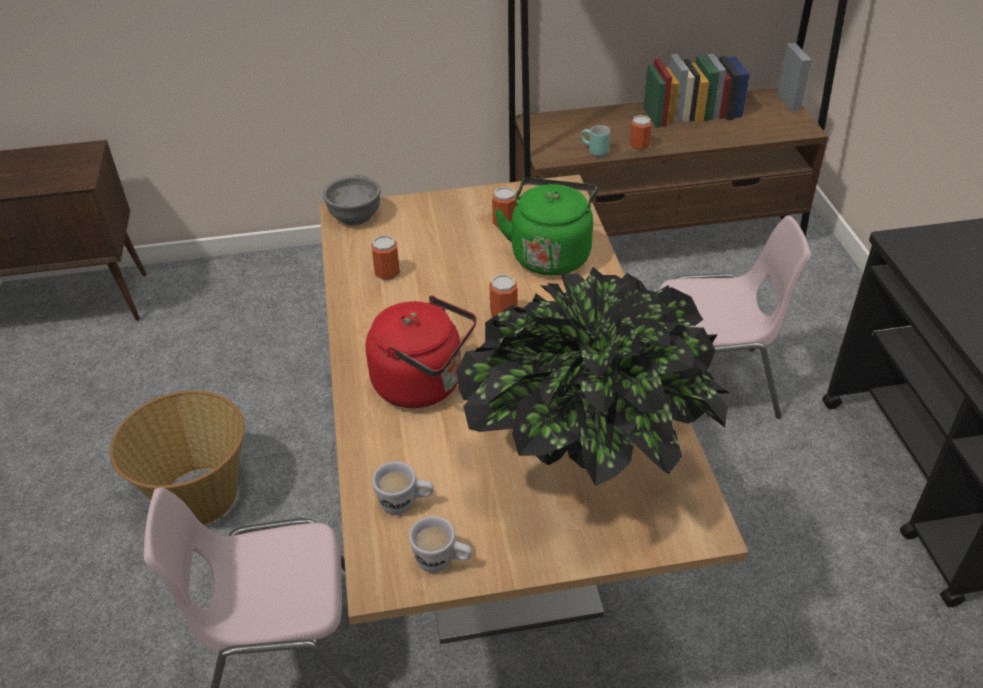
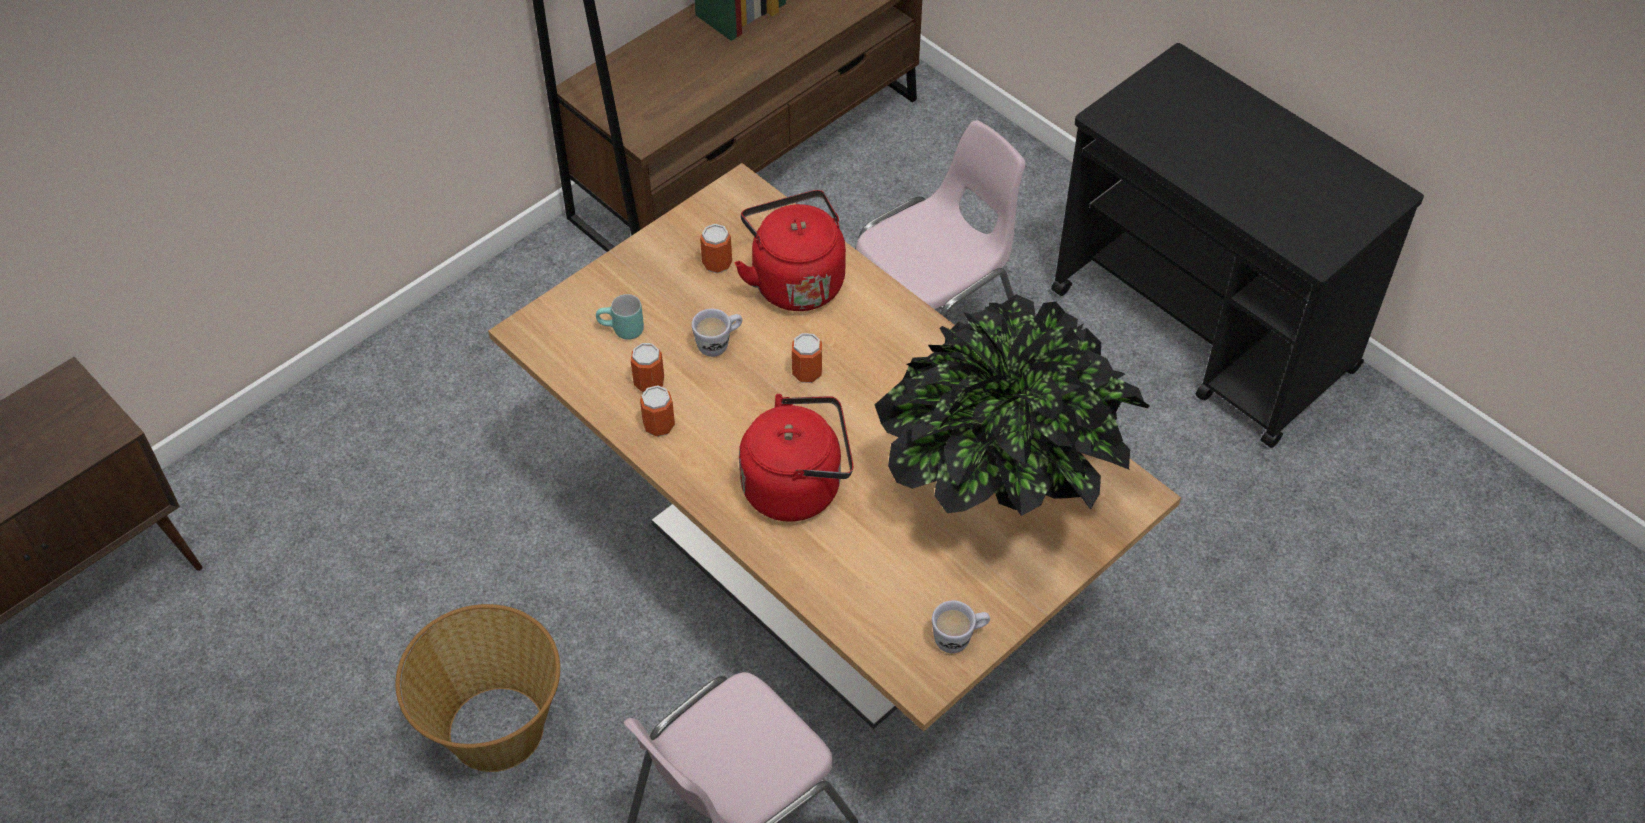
camera: 35 degrees left, 10 degrees up
(355, 216) = (546, 328): grey bowl -> none
(405, 504) = (884, 607): white mug -> white mug (719, 344)
(551, 254) = (795, 280): green kettle -> red kettle
(593, 151) = (688, 106): turquoise mug -> turquoise mug (621, 331)
(639, 146) = (733, 77): can -> can (659, 425)

